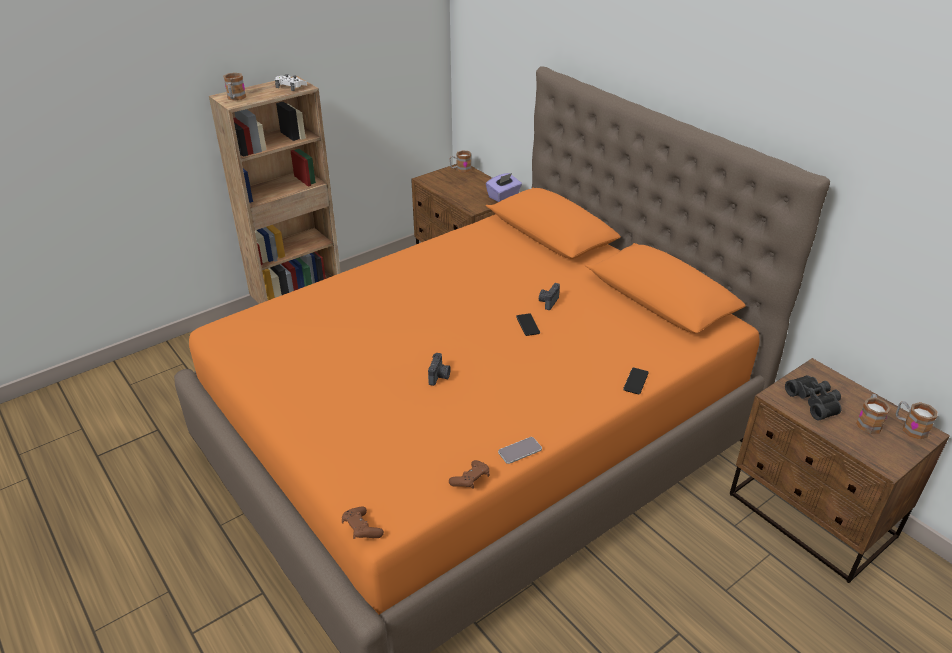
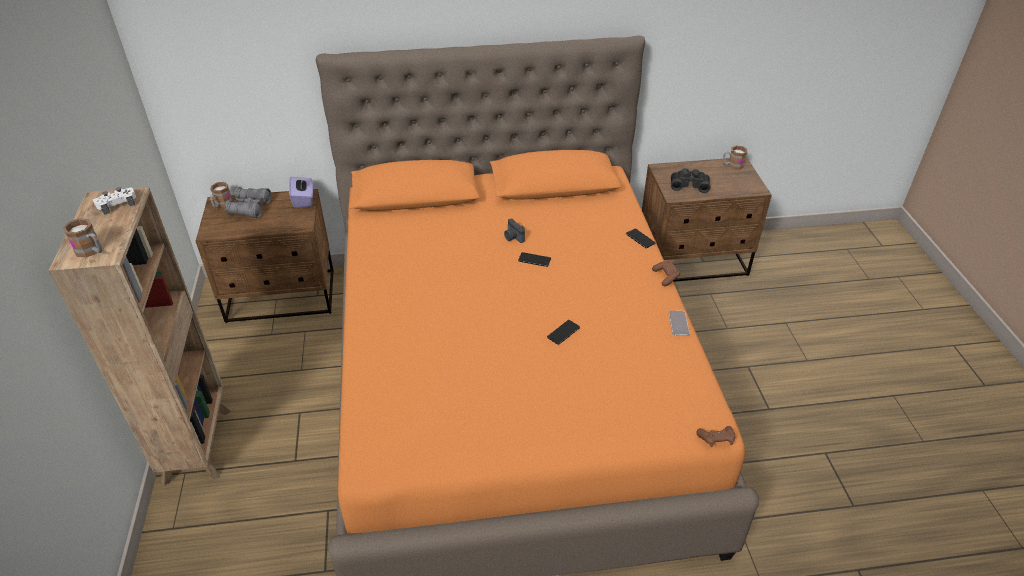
camera: 60 degrees left, 5 degrees up
(439, 376) = (563, 332): camera -> phone
(468, 181) = (250, 208): none -> grey binoculars
(471, 481) = (695, 361): brown game controller -> brown game controller (666, 277)
(868, 422) = (718, 176): mug -> none

